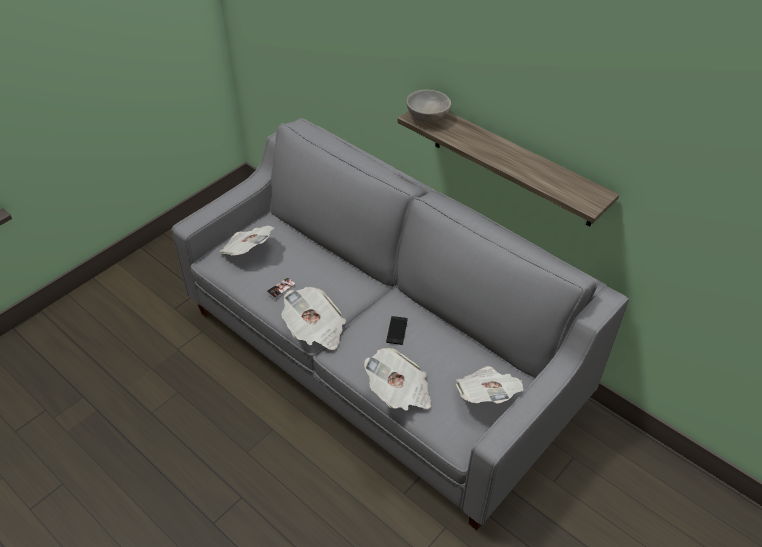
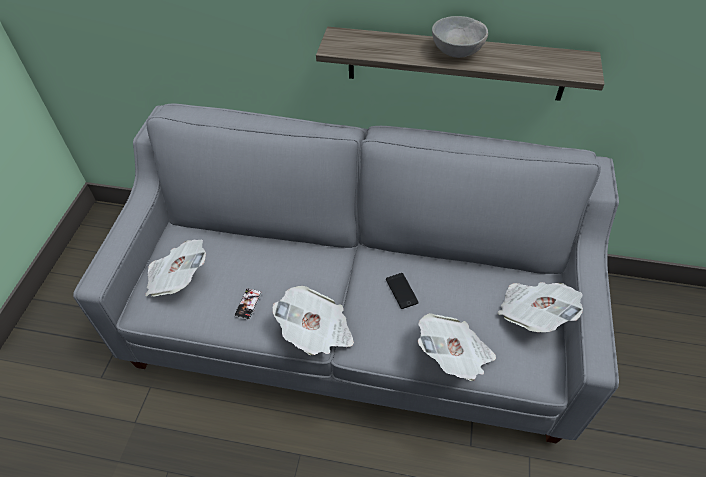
camera: 30 degrees left, 5 degrees up
(427, 117) = (348, 43): grey bowl -> grey bowl (456, 51)

